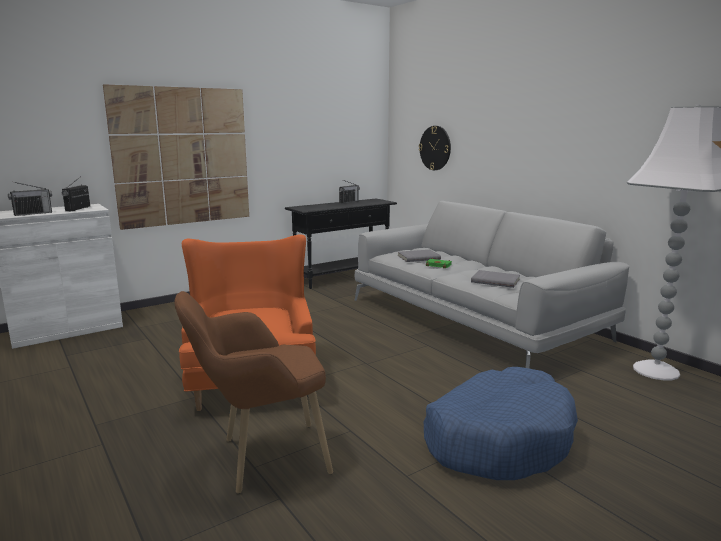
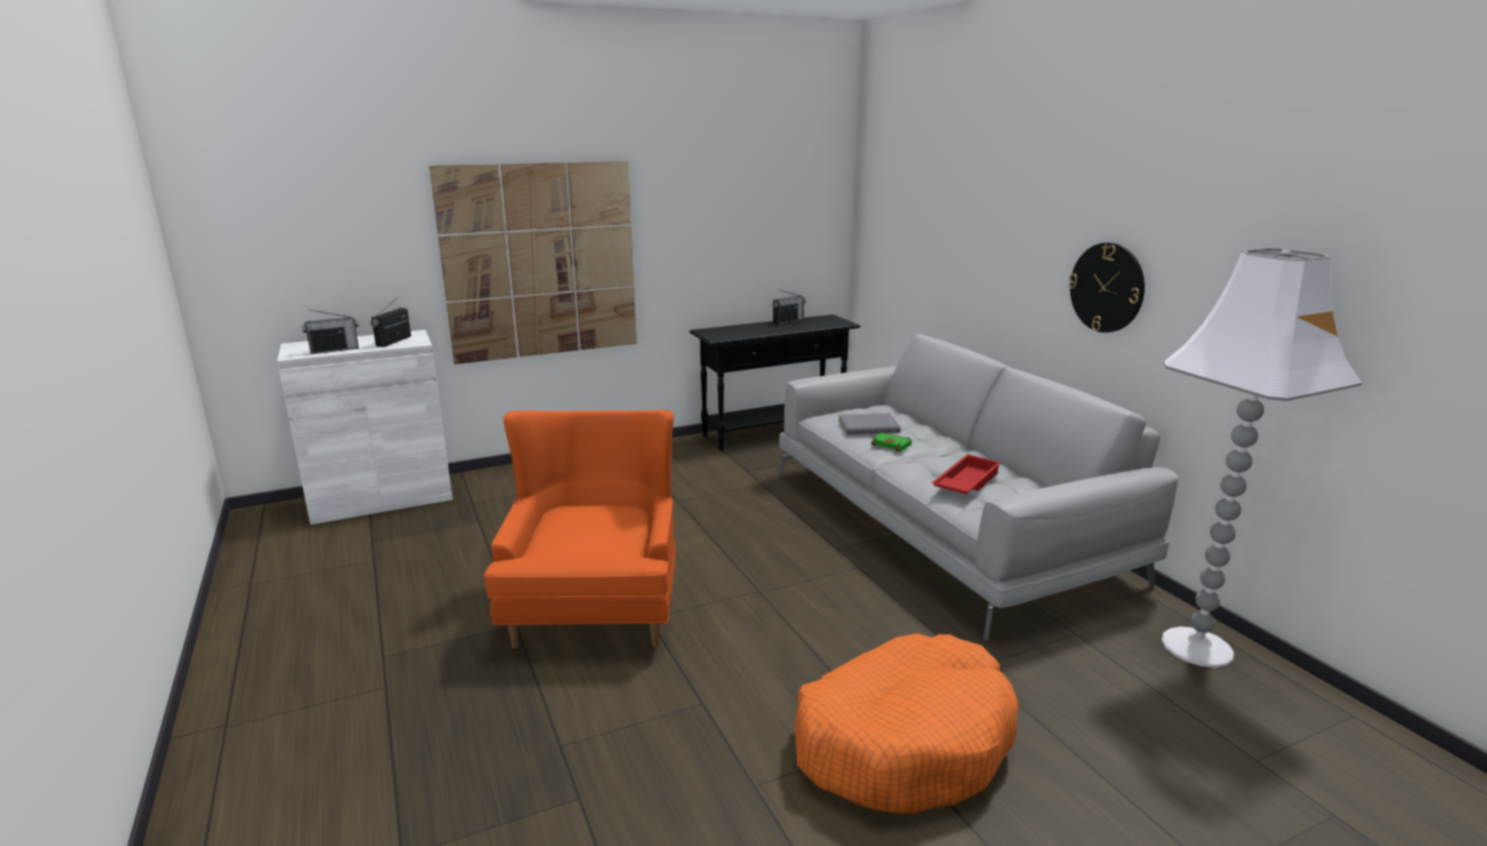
camera: 10 degrees right, 5 degrees up
(260, 459) = (571, 735): brown armchair -> none
(435, 148) = (919, 248): wall clock -> wall clock (1107, 287)
(495, 280) = (965, 482): grey book -> red tray
(498, 439) = (903, 741): blue dog bed -> orange dog bed

